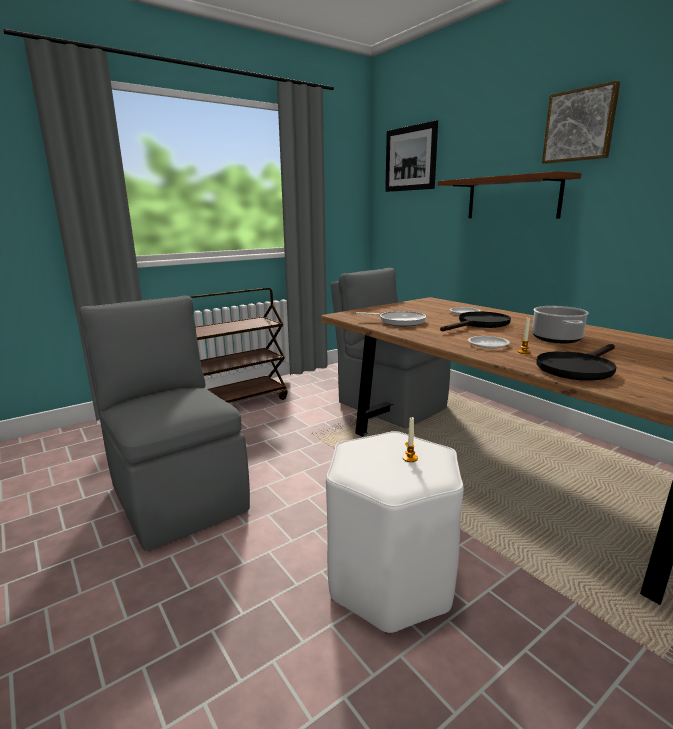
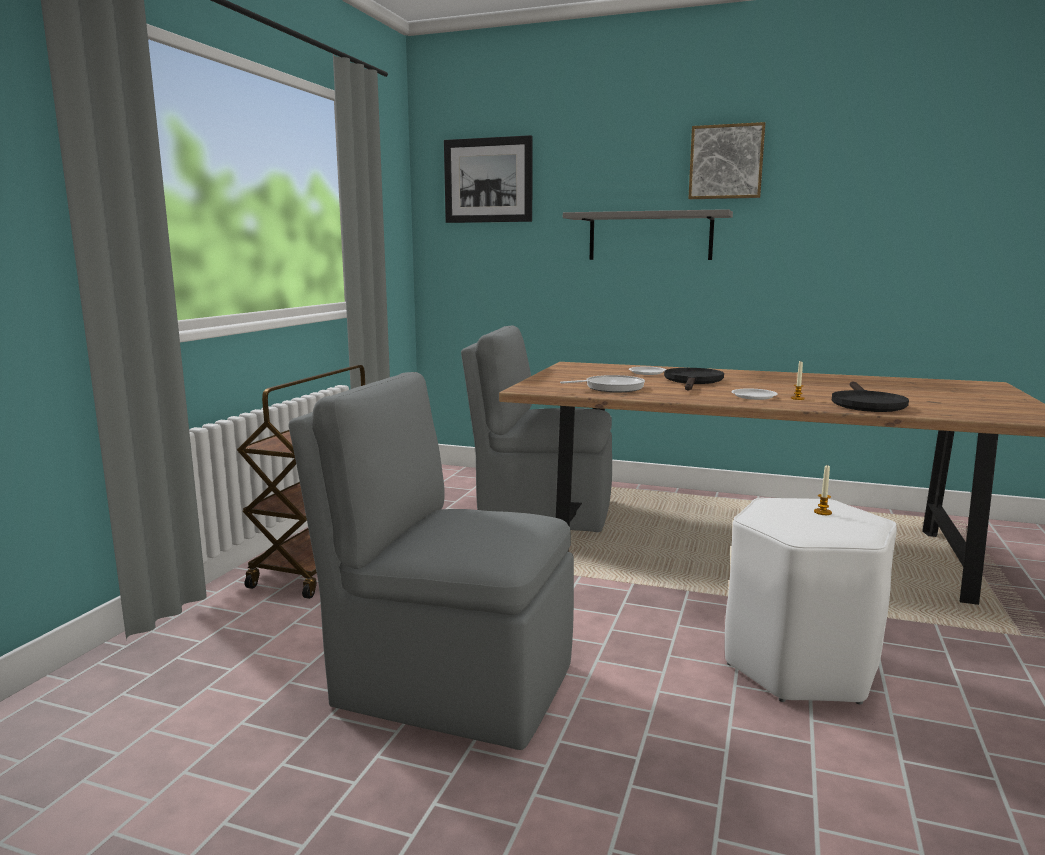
camera: 35 degrees left, 5 degrees down
(512, 198) = (650, 236): brown shelf -> grey shelf
(557, 339) = (789, 385): cooking pot -> none

